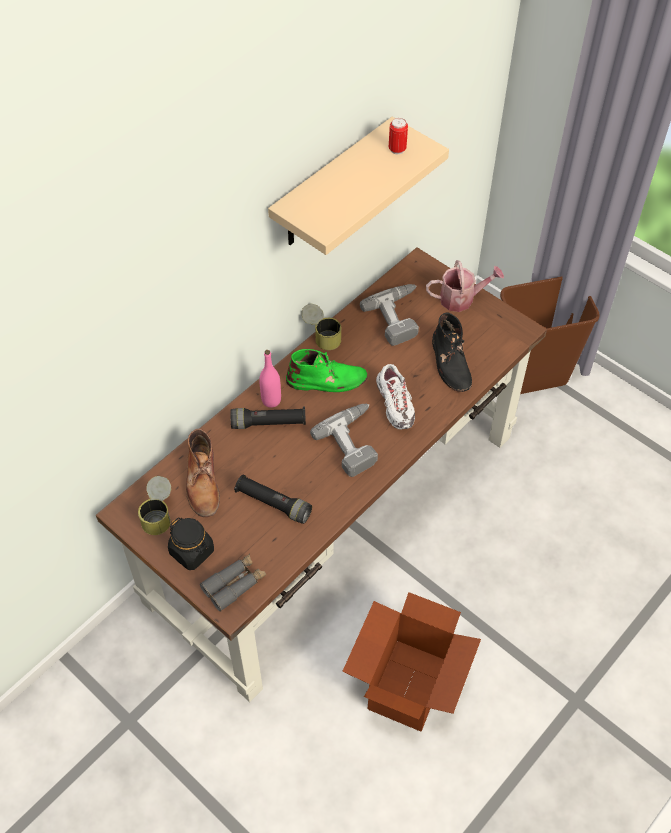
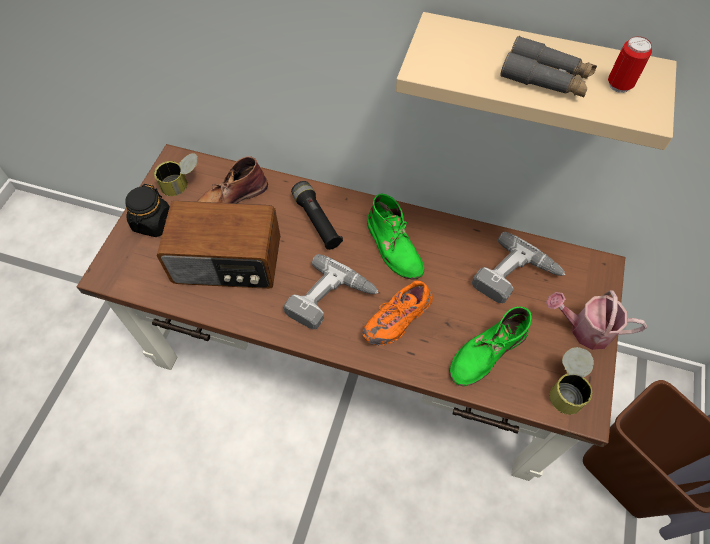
camera: 65 degrees right, 5 degrees up
(234, 584) = (129, 268): grey binoculars -> grey binoculars (545, 78)
(271, 400) = (344, 212): pink bottle -> none
(273, 504) = (228, 262): black flashlight -> radio
(322, 336) = (445, 220): can -> can (567, 388)
(395, 405) = (398, 319): white shoe -> orange shoe
(407, 685) = (213, 488): cardboard box -> none
(450, 363) = (486, 352): black boot -> green boot
(461, 299) = (585, 329): watering can -> watering can turned 135 degrees clockwise

